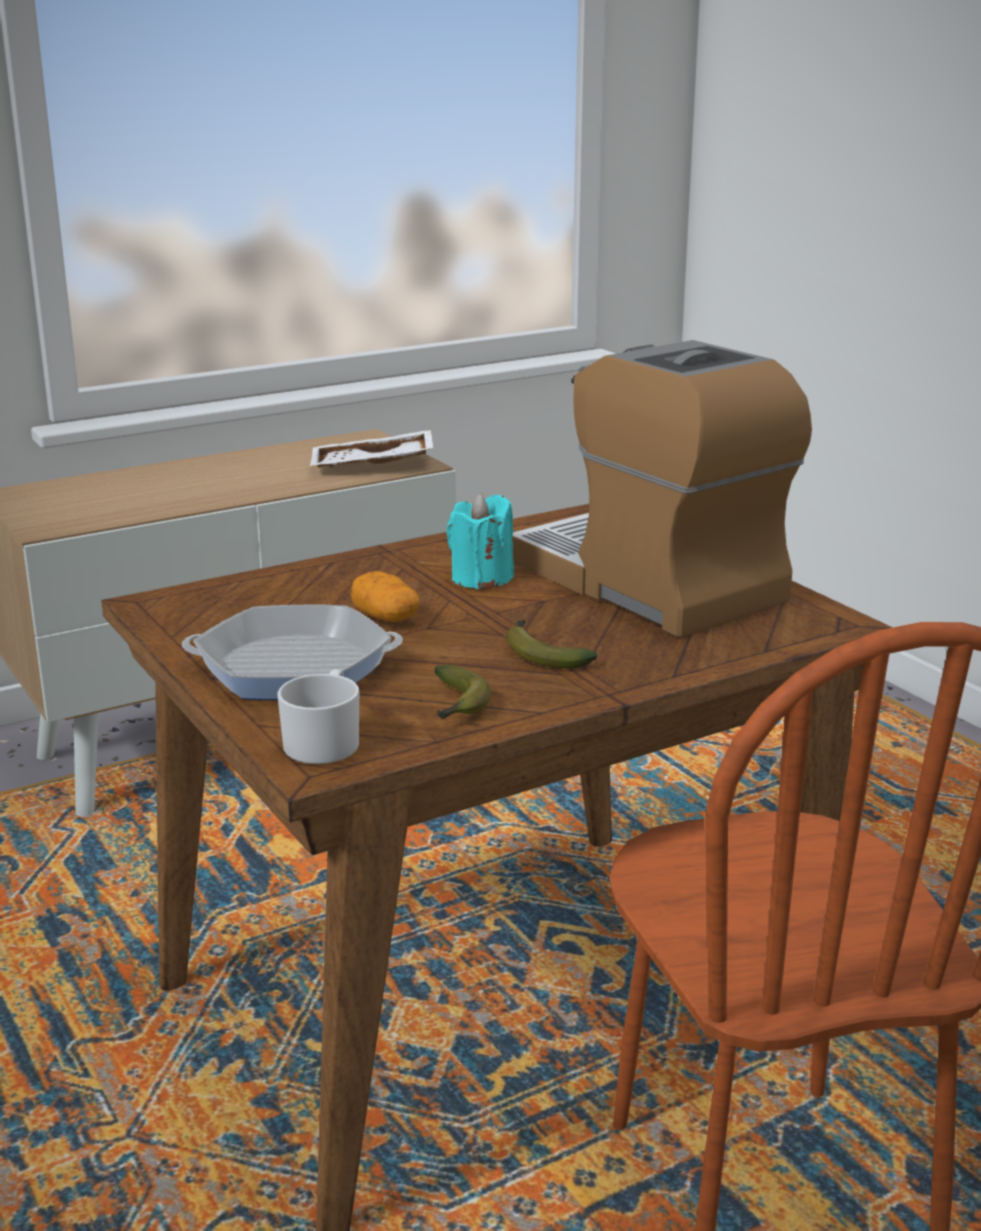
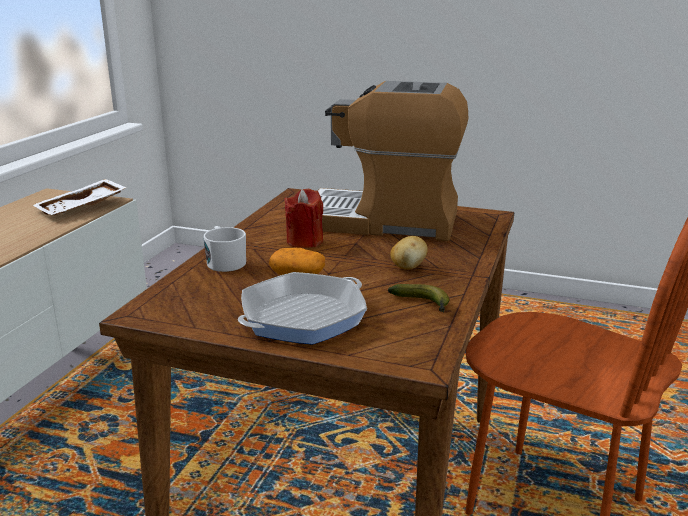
camera: 40 degrees left, 0 degrees up
(325, 741) = (401, 348): white mug -> white mug (225, 262)
(481, 578) = (304, 241): turquoise candle -> red candle
(542, 654) = (408, 267): banana -> potato

